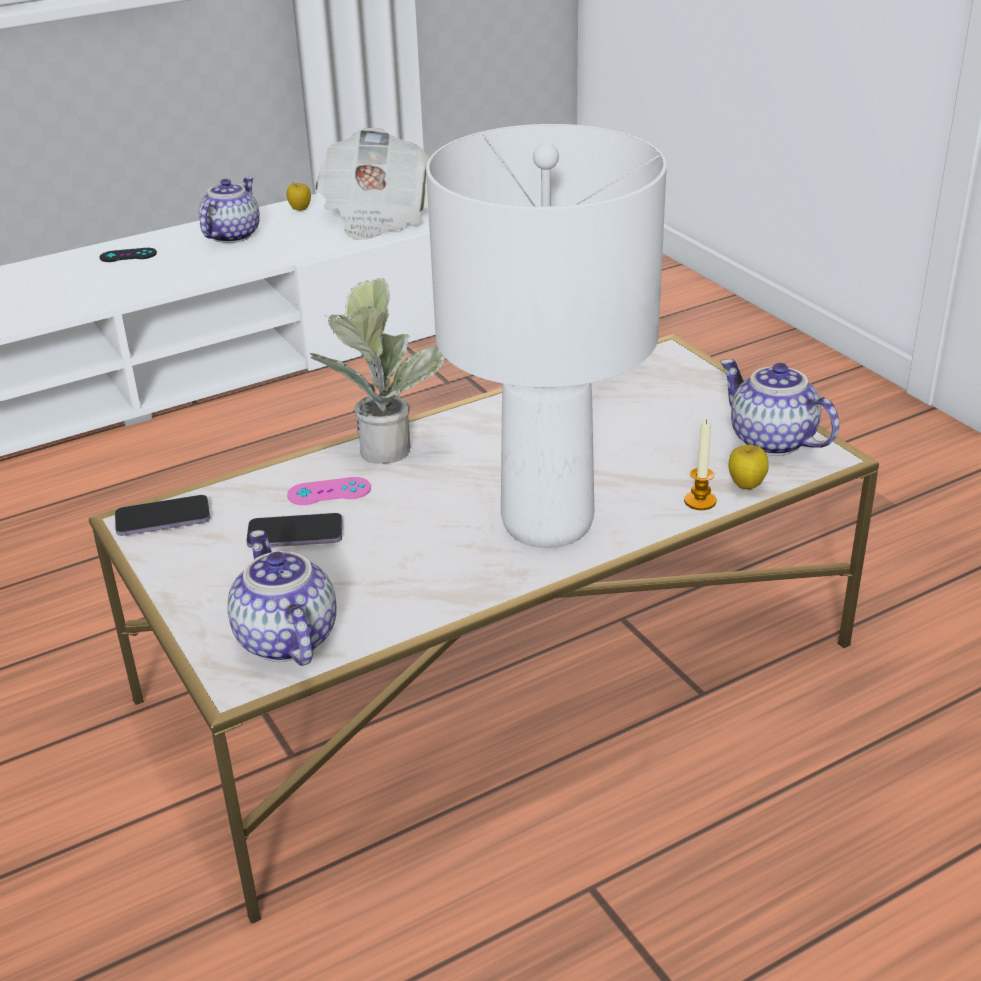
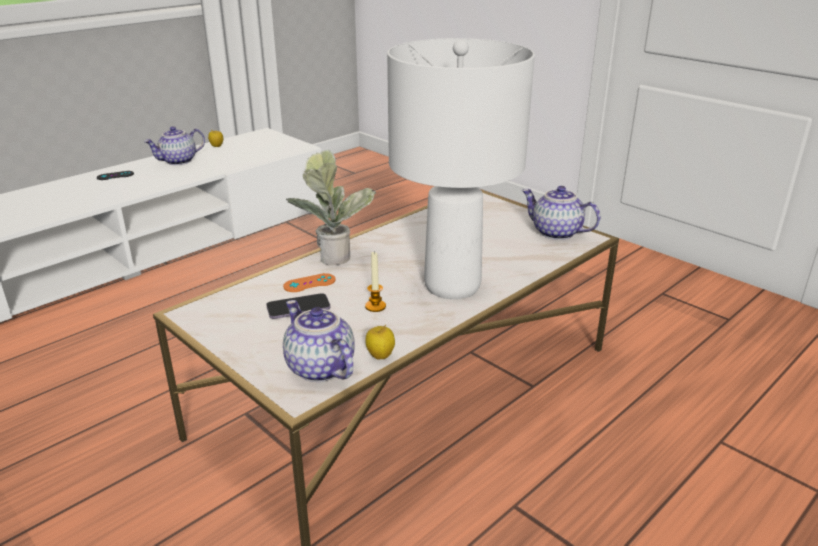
camera: 15 degrees left, 5 degrees down
(163, 519) = (206, 309): phone -> none
(231, 235) = (178, 161): teapot -> teapot turned 135 degrees counterclockwise
(329, 492) = (309, 283): pink game controller -> orange game controller
(375, 216) = (264, 147): newspaper -> none
(700, 501) = (534, 266): candle -> candle (375, 306)
(746, 485) = (555, 255): apple -> apple (380, 356)

